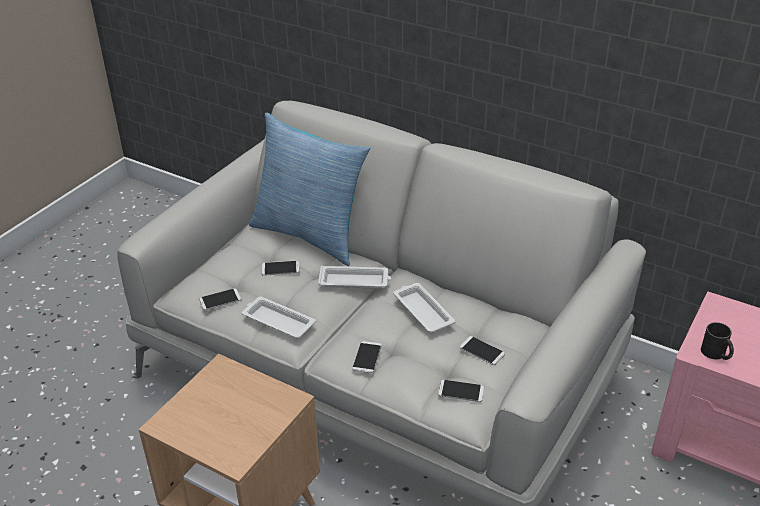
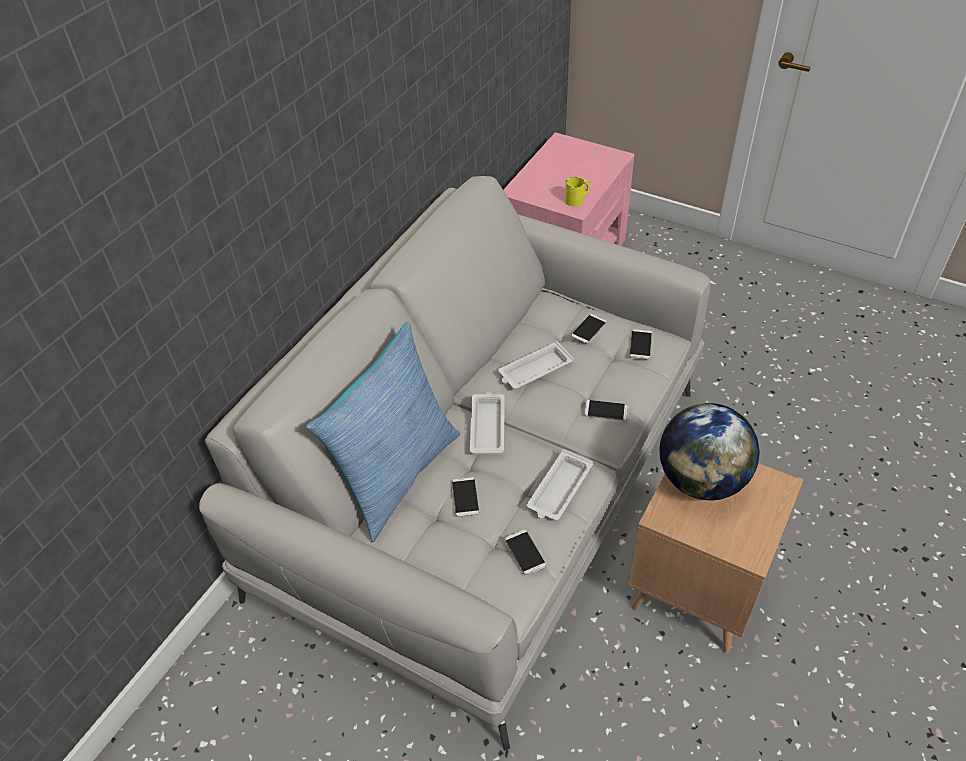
camera: 90 degrees left, 10 degrees up
(255, 400) = (702, 480): none -> globe
(716, 354) = (577, 199): black mug -> yellow mug

